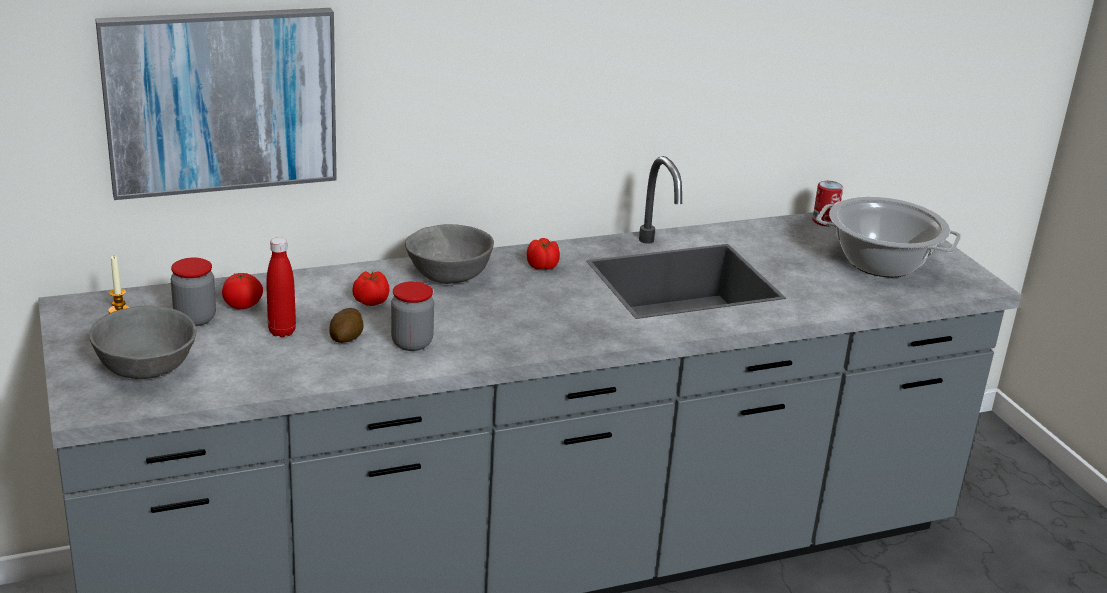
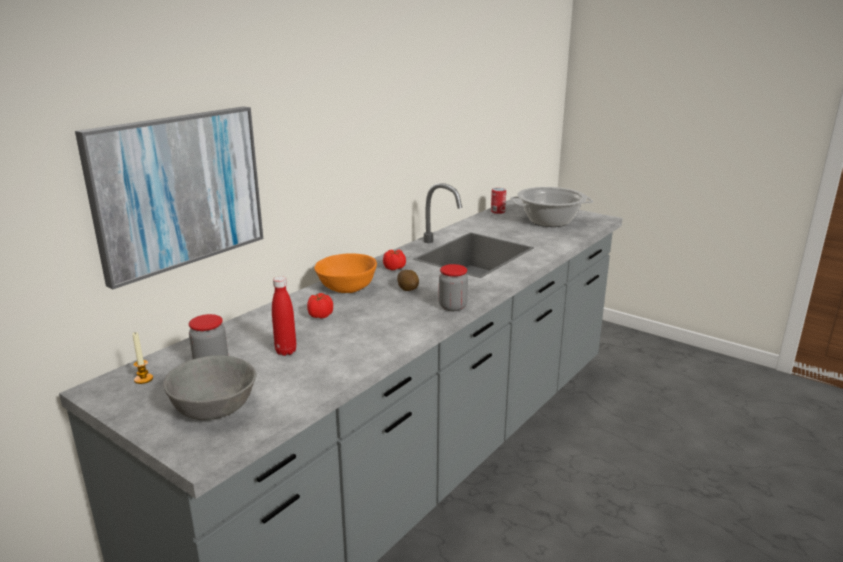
camera: 30 degrees left, 5 degrees down
(243, 305) = (236, 345): tomato -> none
(347, 339) = (335, 341): potato -> potato (408, 289)
(412, 343) = (379, 329): jar -> jar (452, 306)
(448, 274) = (347, 287): grey bowl -> orange bowl

